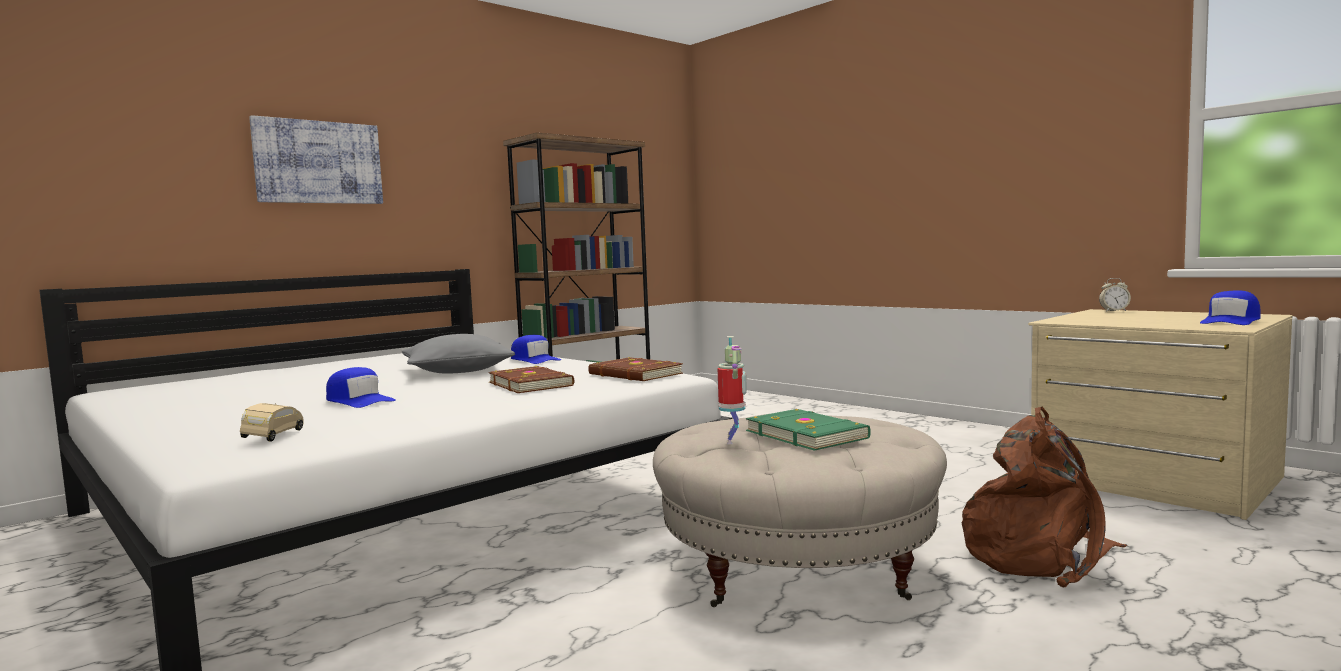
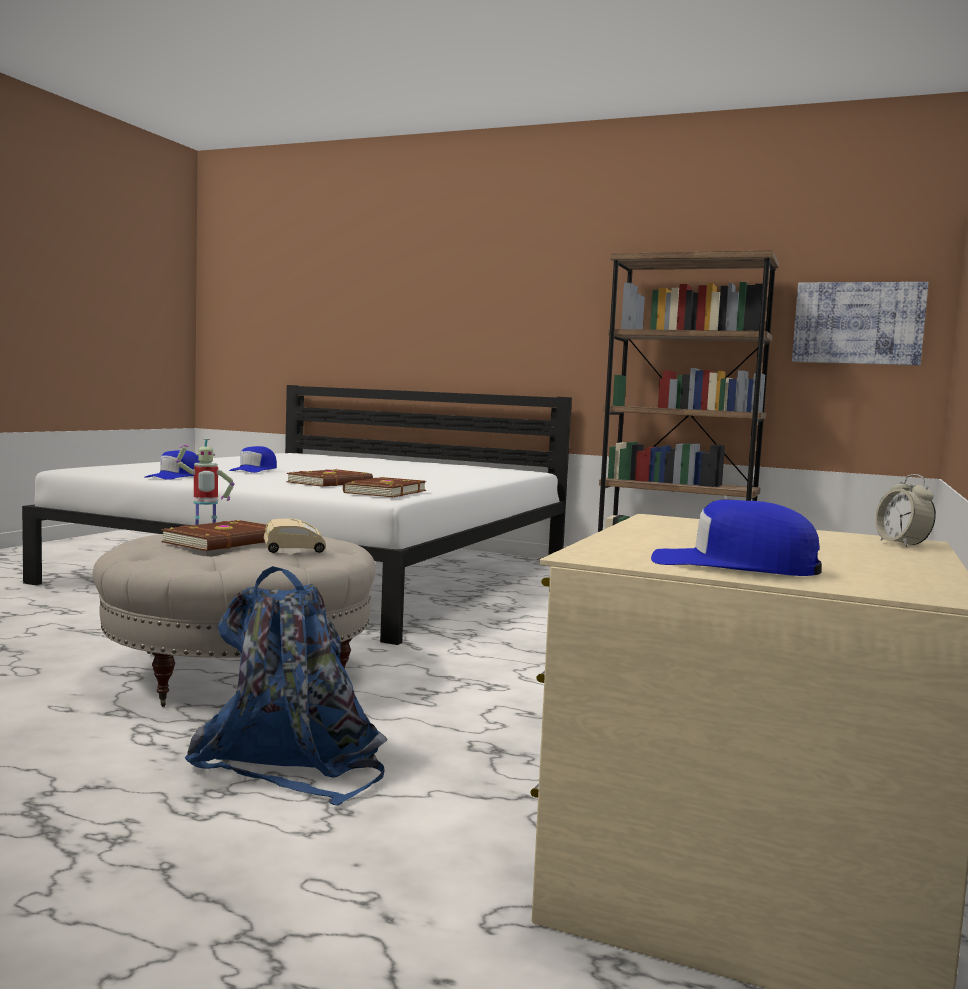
camera: 65 degrees right, 0 degrees up
(275, 436) = (140, 468): beige toy car -> beige toy car (294, 551)
(318, 162) = (456, 296): picture -> picture (858, 323)
(458, 371) = (389, 474): grey pillow -> none
(534, 360) = (459, 480): blue cap -> blue cap (176, 476)
(807, 434) = (226, 541): green book -> brown book
(1039, 555) = (294, 761): brown backpack -> blue backpack

